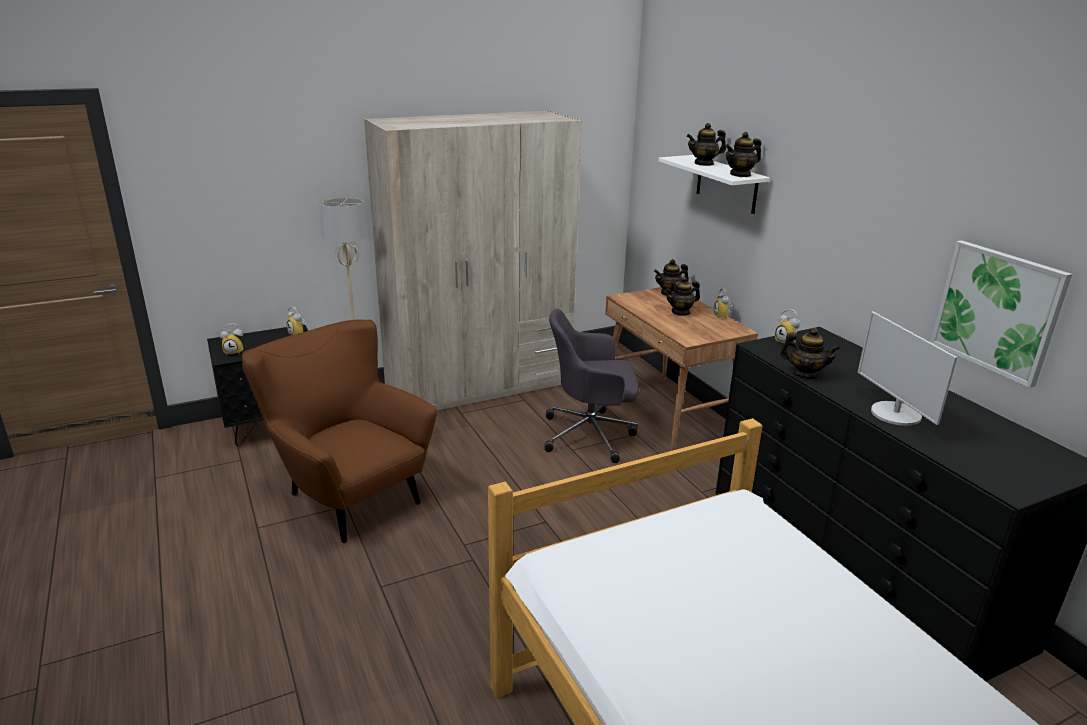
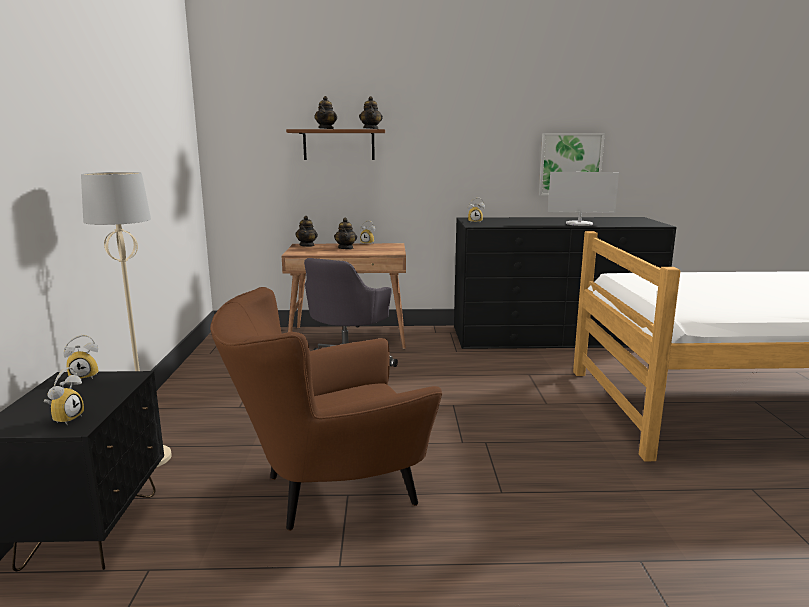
camera: 65 degrees left, 10 degrees down
(480, 386) = (199, 389): beige wardrobe -> none
(726, 184) = (339, 144): white shelf -> brown shelf
(805, 374) = (521, 225): teapot -> none

